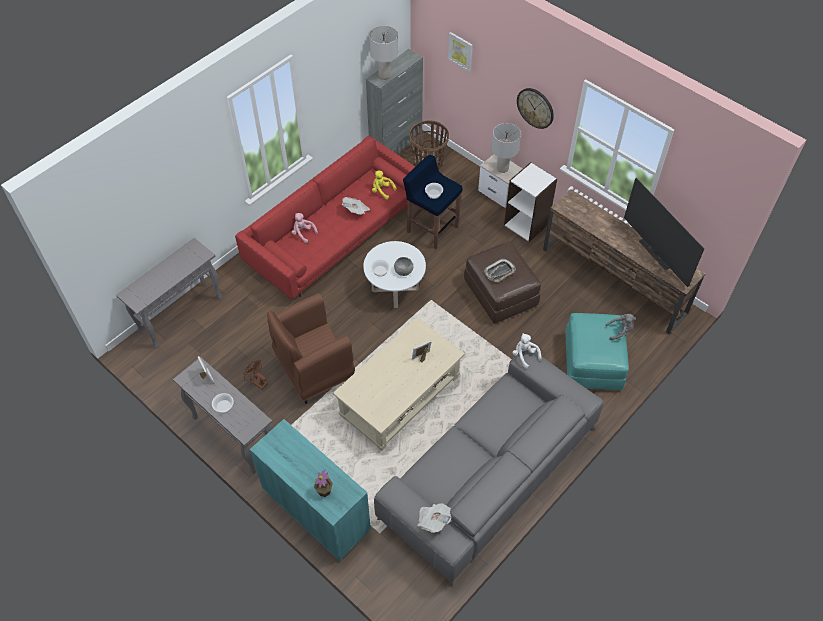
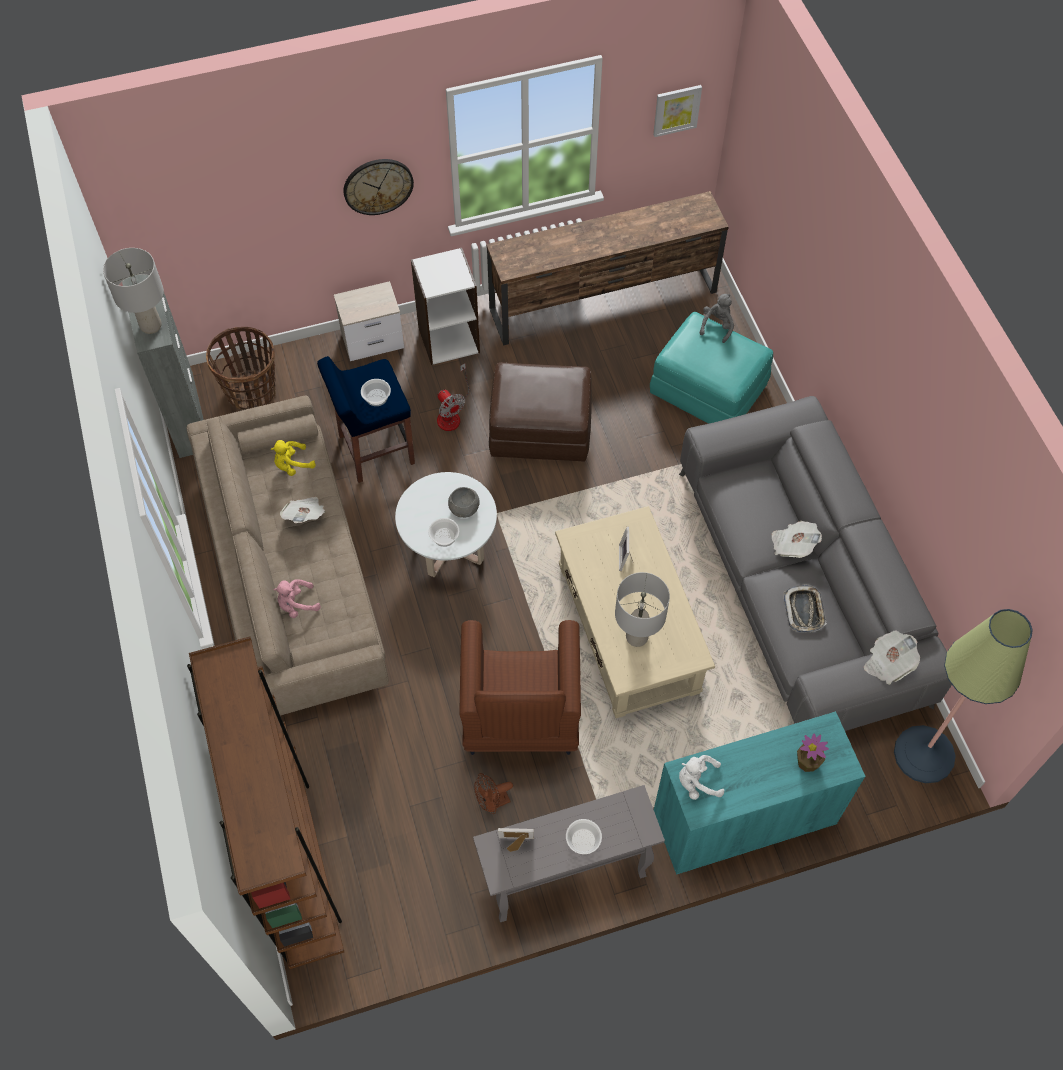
camera: 60 degrees left, 5 degrees up
(181, 314) = (295, 860): grey console table -> brown bookcase
(334, 234) = (293, 575): red sofa -> beige sofa
(416, 594) = (924, 754): none -> floor lamp
(460, 51) = (216, 204): picture -> picture (676, 110)
(479, 249) = (451, 414): none -> fan
(491, 440) = (792, 545): none -> newspaper
(499, 272) = (544, 400): tray -> tray (804, 610)
(502, 168) = (370, 303): grey table lamp -> grey table lamp (637, 637)
(525, 355) = (704, 438): white plush toy -> white plush toy (697, 782)
(655, 254) = (650, 220): television -> none

